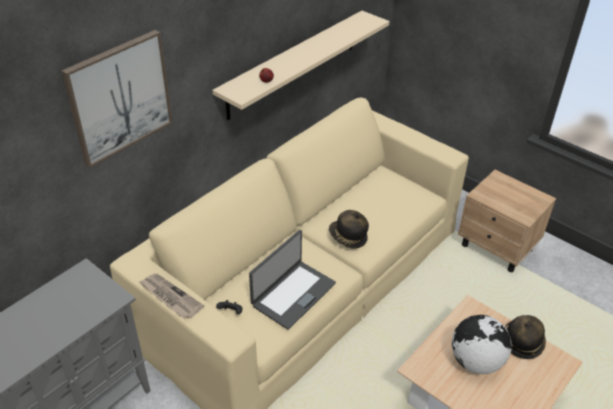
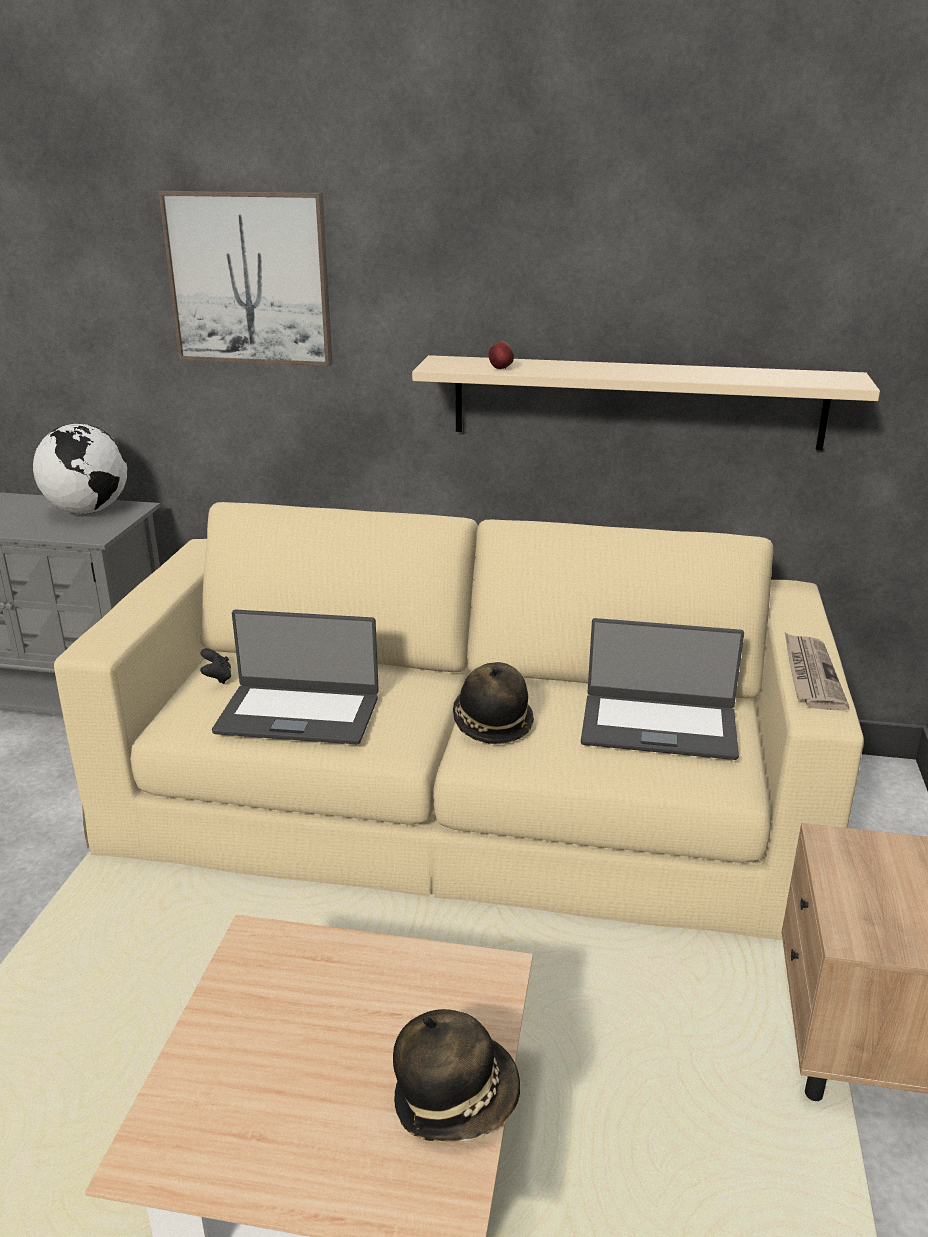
camera: 60 degrees right, 15 degrees down
(170, 297) = (152, 585): newspaper -> newspaper (810, 674)
(385, 195) = (658, 726): none -> laptop
(475, 361) = (332, 1026): globe -> globe (88, 511)

